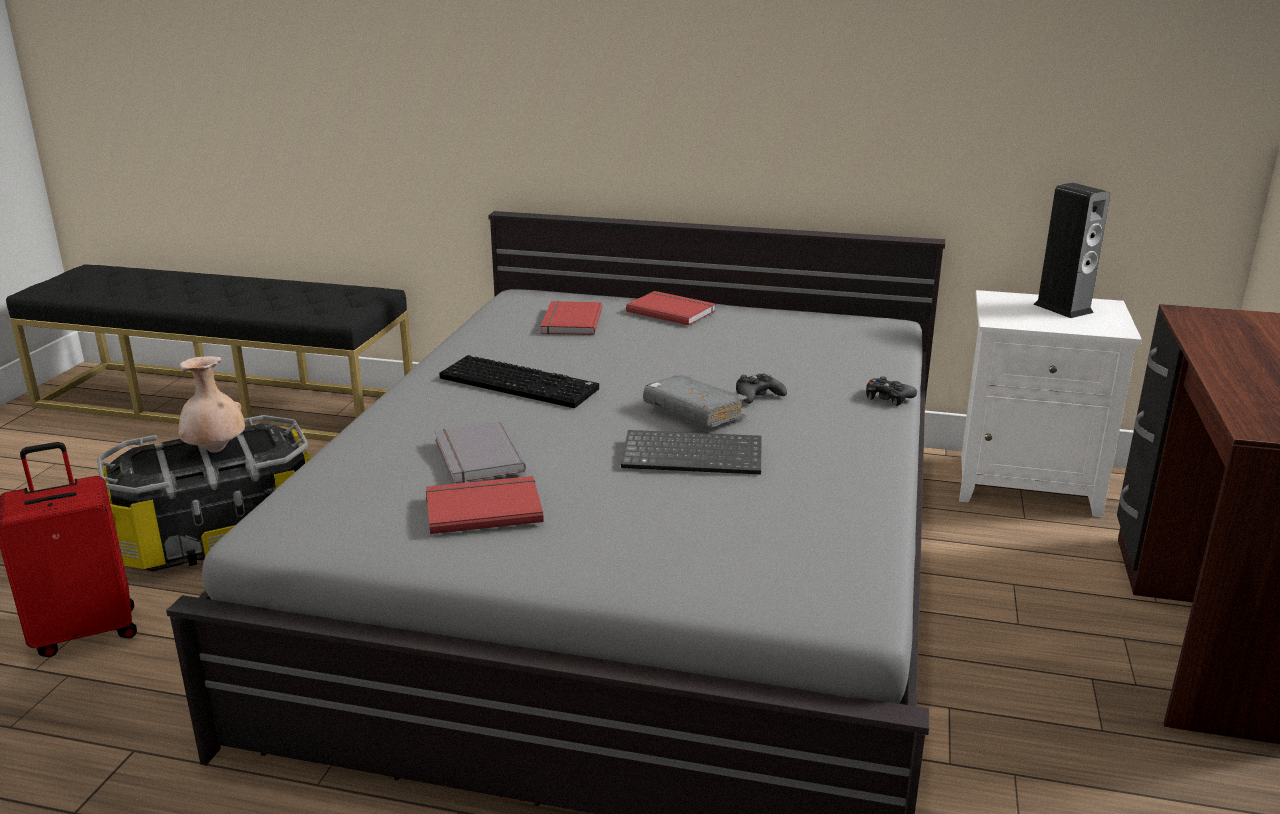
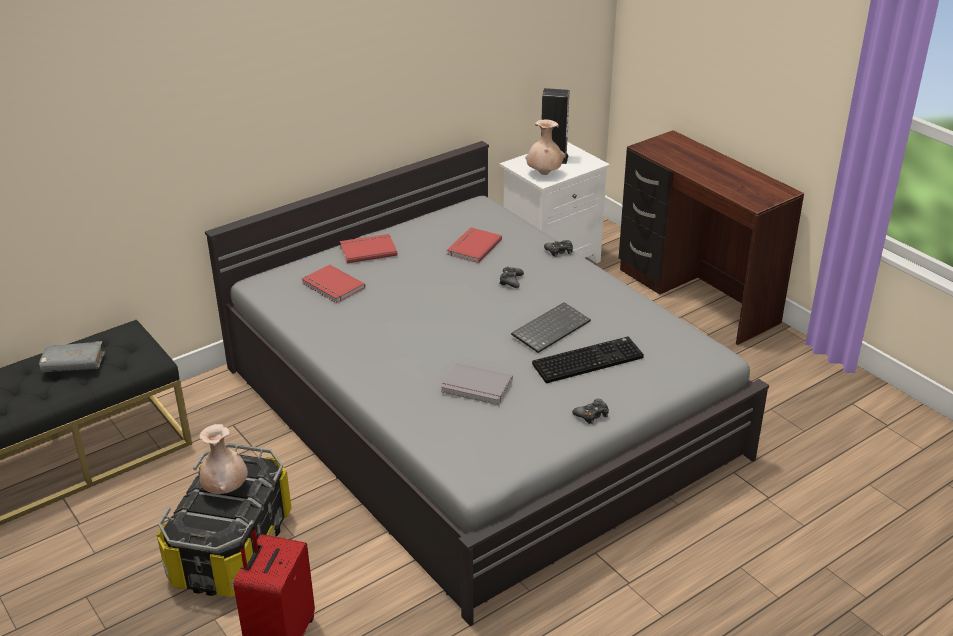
camera: 50 degrees left, 10 degrees up
(483, 508) = (533, 406): red book -> red book (472, 247)
(521, 383) = (401, 338): keyboard -> keyboard (588, 360)
(525, 559) = (592, 415): none -> black game controller
(694, 413) = (507, 307): grey book -> grey book (73, 364)
(1014, 316) = (544, 174): none -> beige vase

